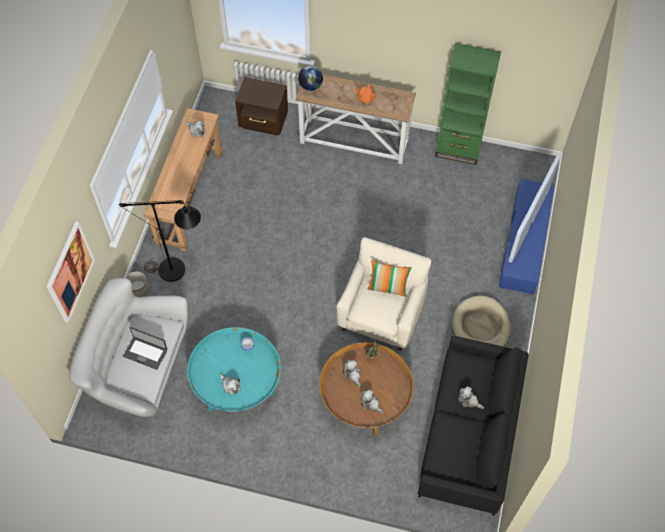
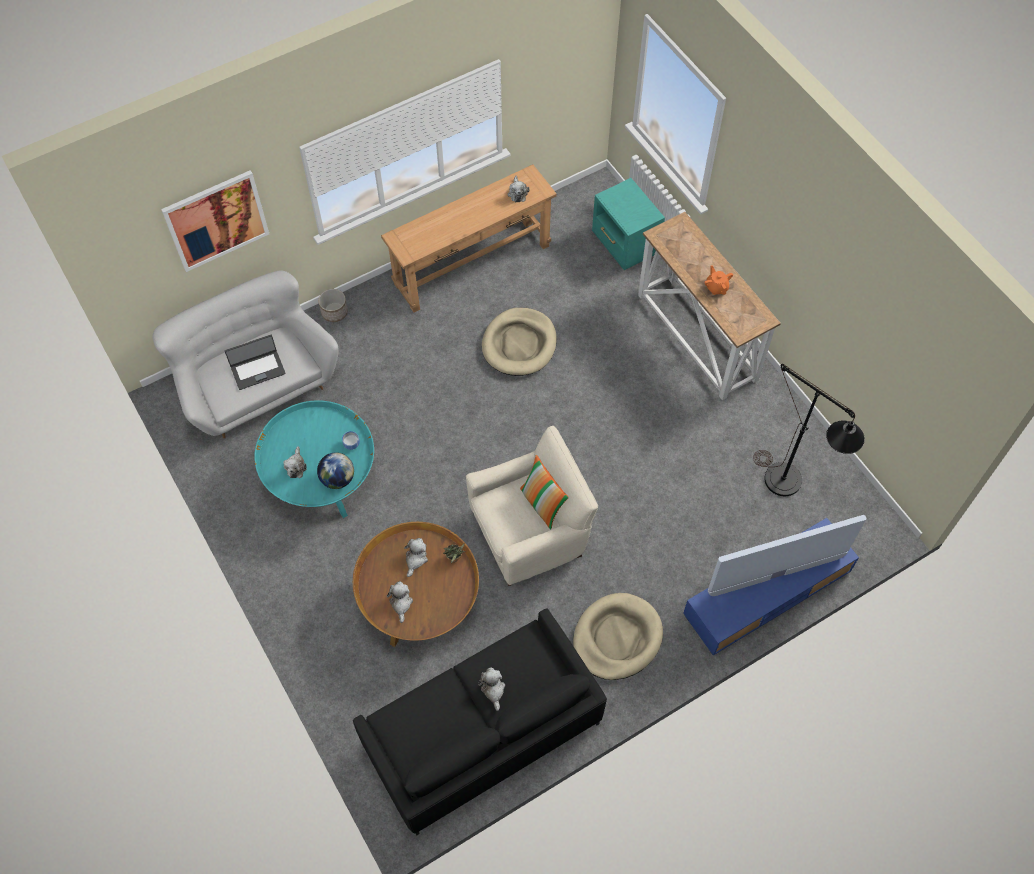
camera: 45 degrees right, 0 degrees up
(145, 352) = (257, 369): laptop -> laptop turned 90 degrees counterclockwise
(179, 271) = (387, 326): black floor lamp -> black floor lamp (790, 488)
(264, 122) = (624, 246): brown nightstand -> turquoise nightstand
(265, 220) = (519, 344): none -> beige dog bed
(310, 86) = (673, 231): globe -> globe (338, 479)
(458, 149) = (803, 434): green bookcase -> none

